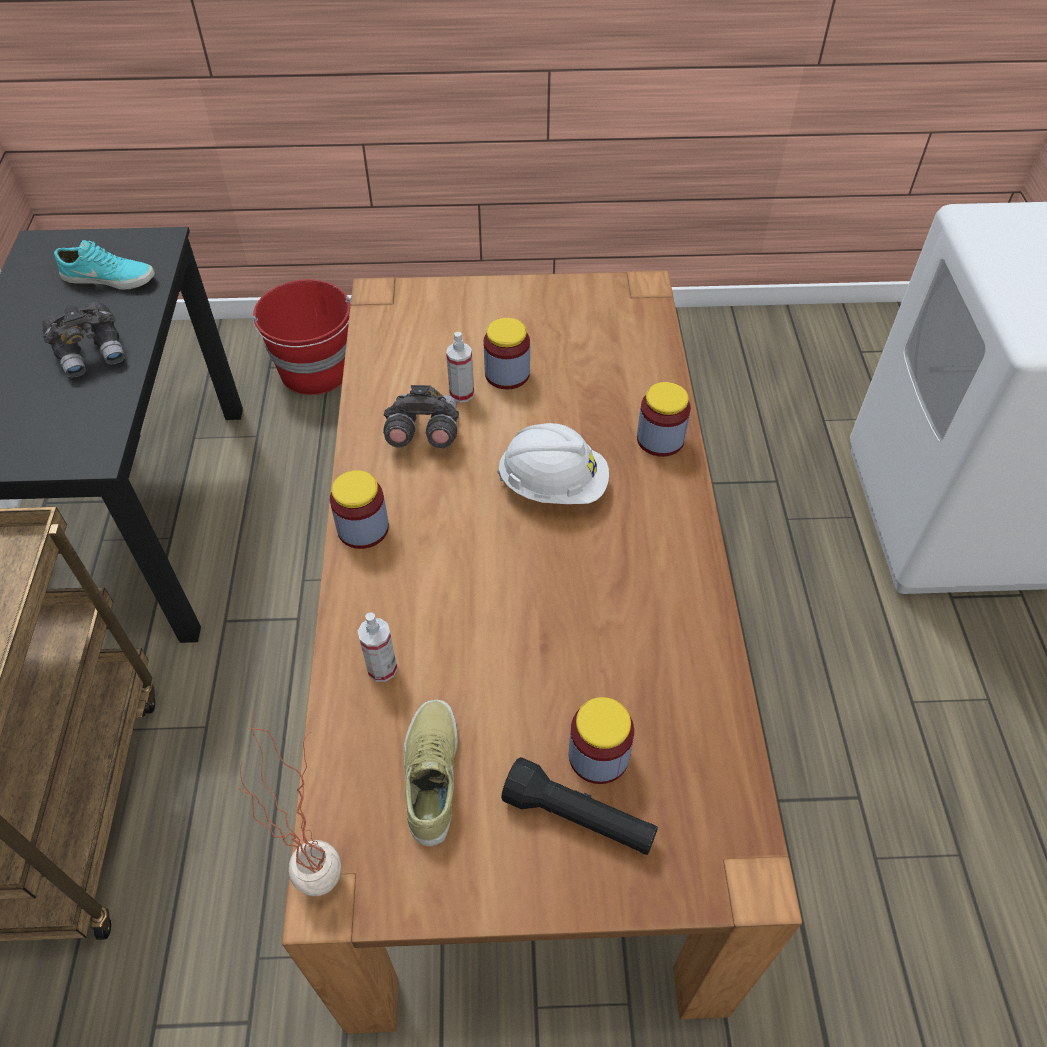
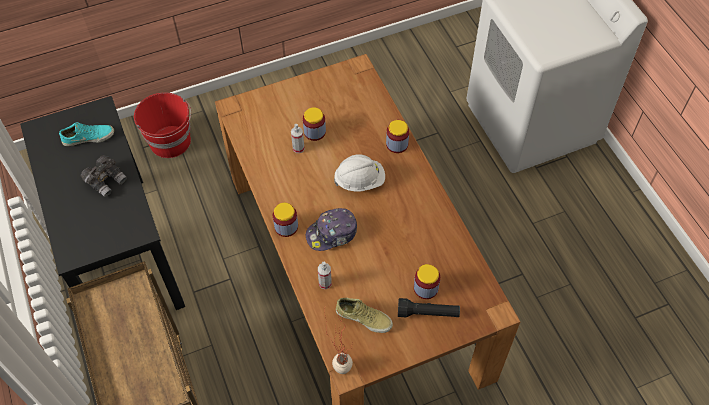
camera: 20 degrees left, 5 degrees up
(423, 434) = (290, 174): grey binoculars -> none
(429, 774) = (364, 317): beige shoe -> beige shoe turned 135 degrees clockwise
(447, 571) = (332, 234): none -> cap

